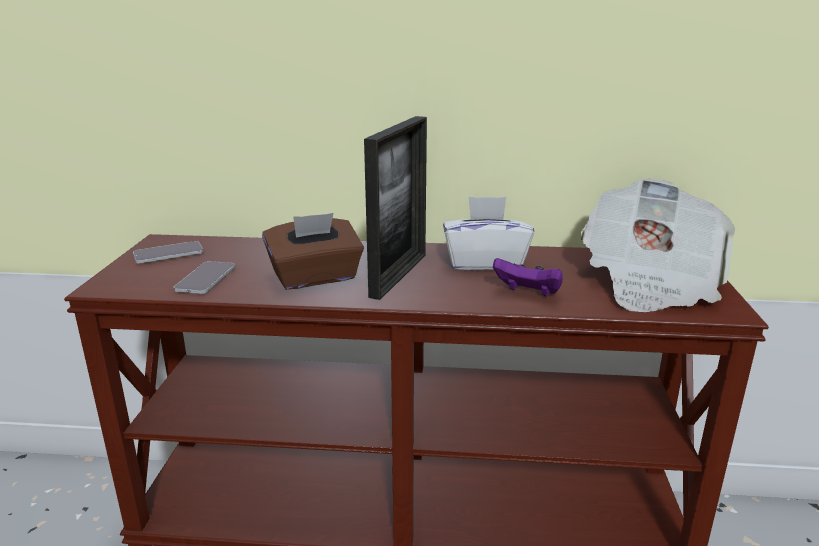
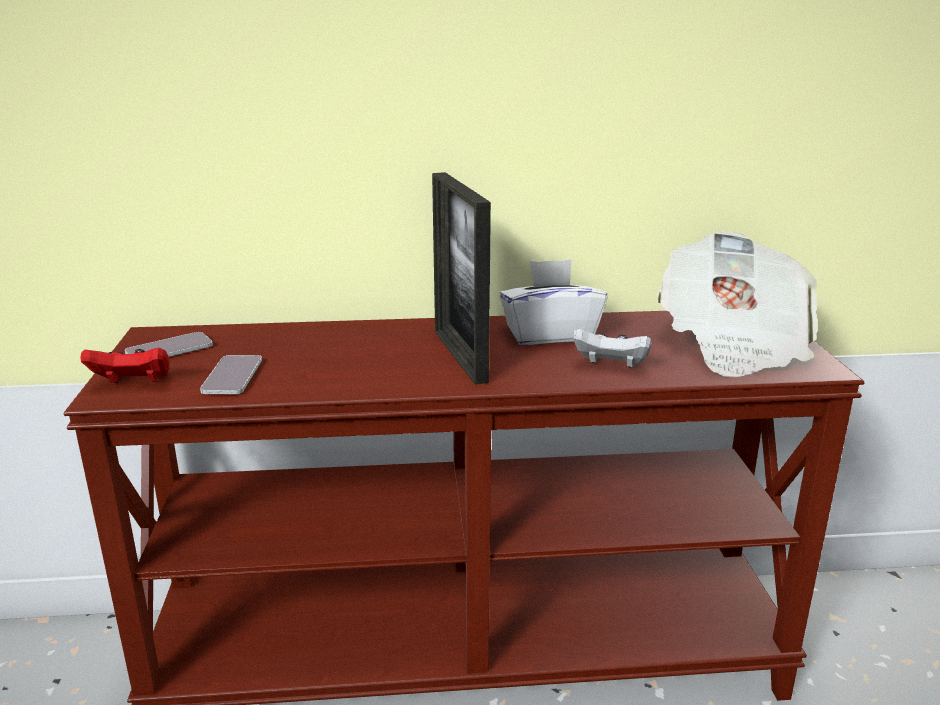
camera: 10 degrees left, 0 degrees up
(127, 278) = (133, 383): none -> red game controller
(315, 278) = (365, 366): brown tissue box -> none
(399, 275) = (460, 355): picture frame -> picture frame turned 150 degrees clockwise
(528, 293) = (611, 366): purple game controller -> white game controller

